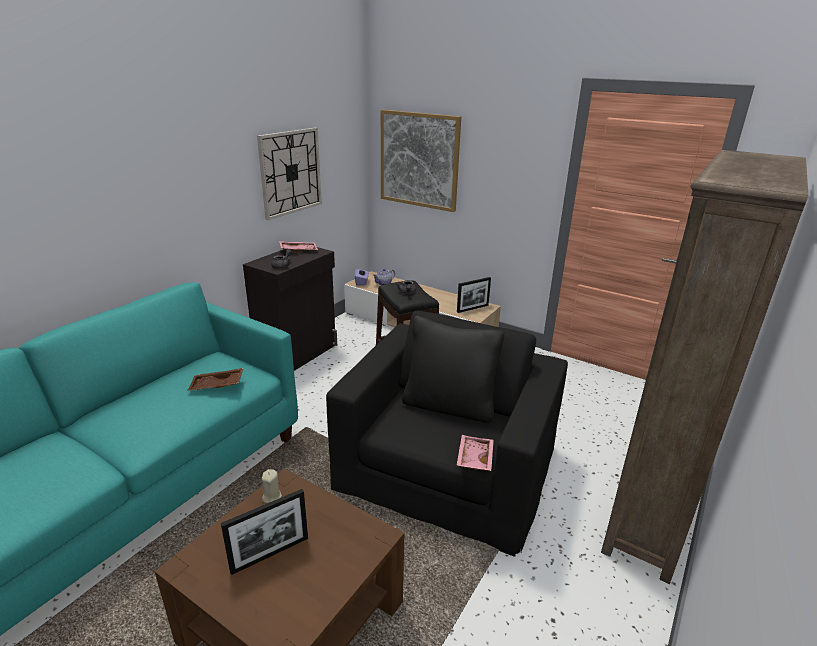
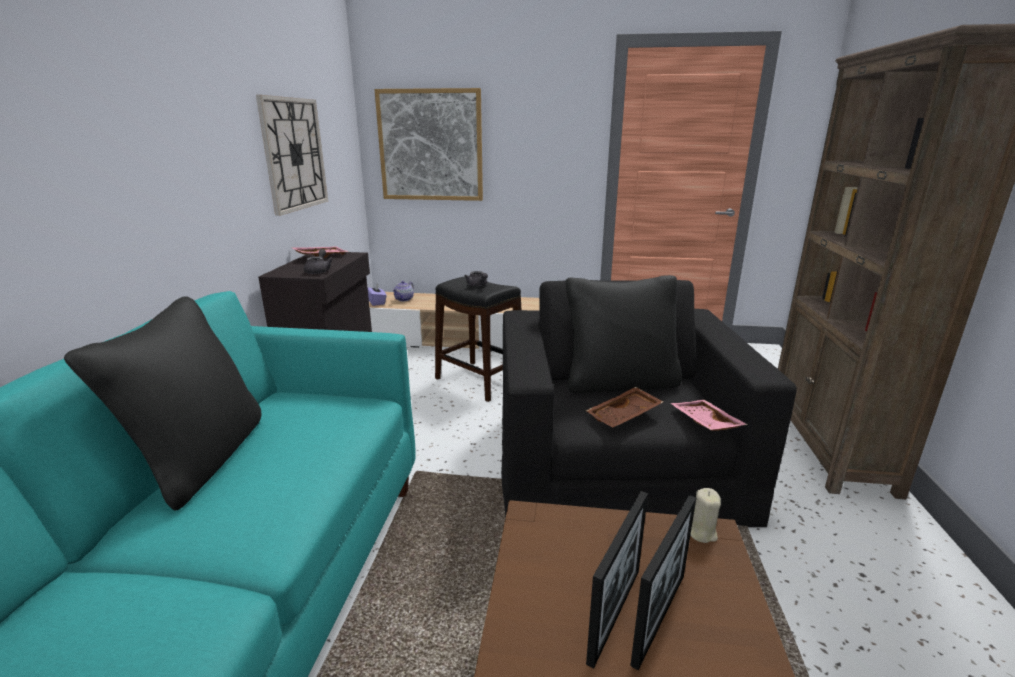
camera: 25 degrees left, 5 degrees down
(144, 388) = (200, 459): none -> black pillow
(217, 386) = (325, 426): brown tray -> brown tray (624, 416)
(272, 497) = (533, 540): beige candle -> beige candle (701, 532)
(472, 308) = (523, 304): picture frame -> picture frame (659, 617)

